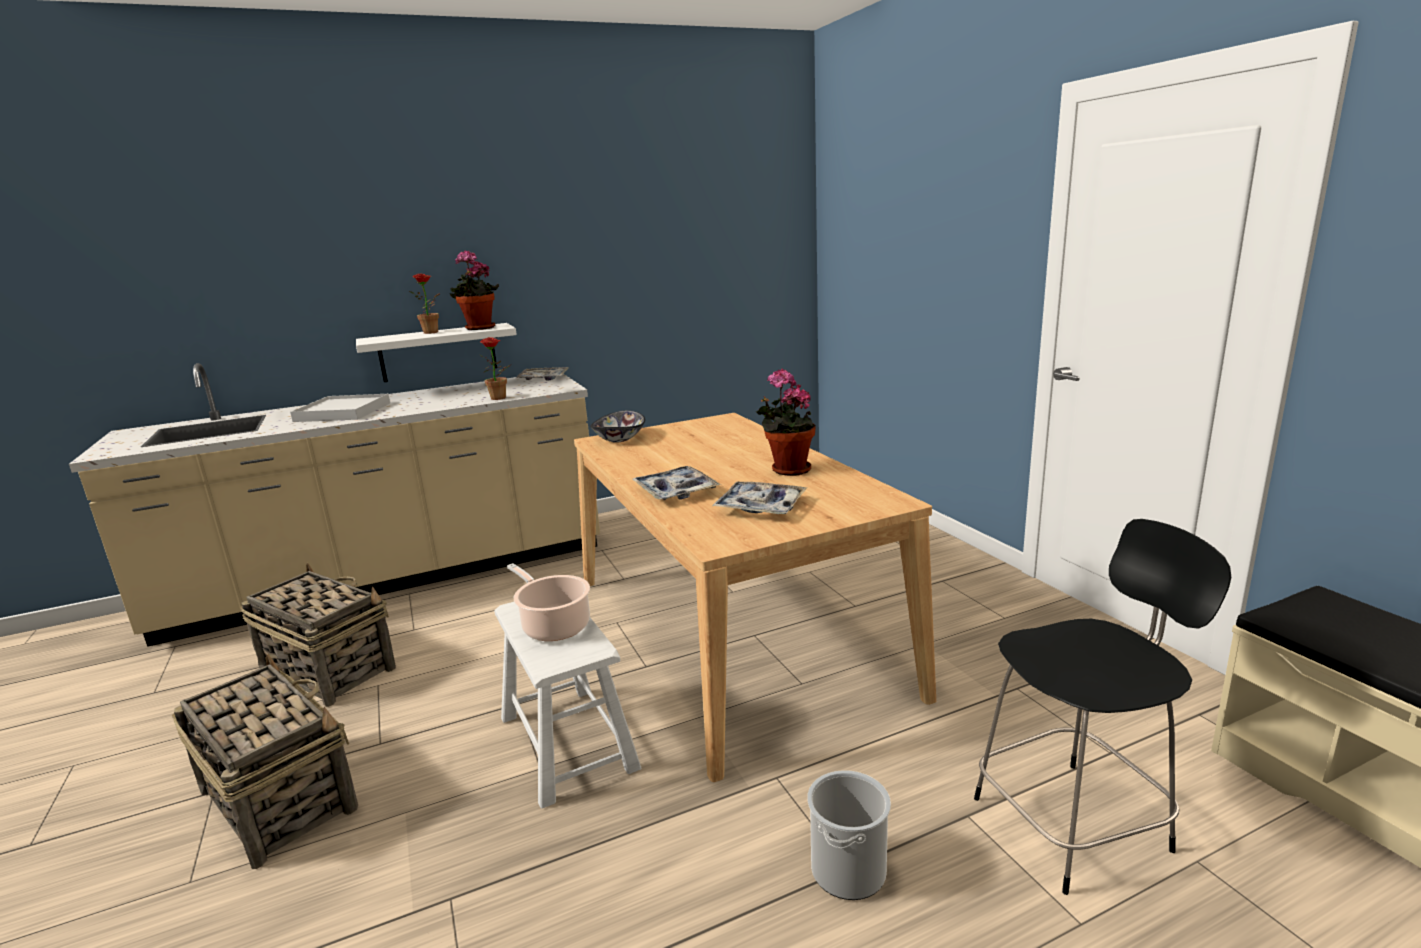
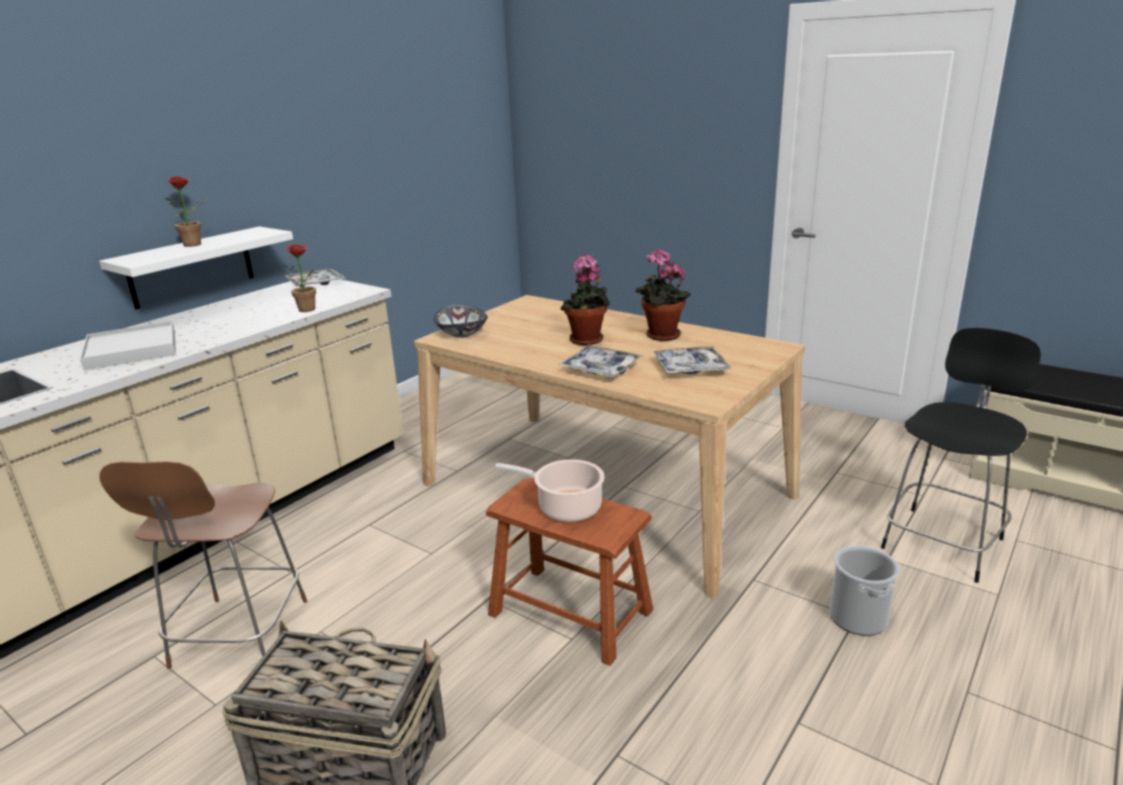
camera: 30 degrees left, 5 degrees up
(327, 669) = (238, 636): basket -> brown chair
(479, 328) = (246, 235): potted plant -> potted plant (587, 341)
(567, 742) = (570, 612): white stool -> brown stool

